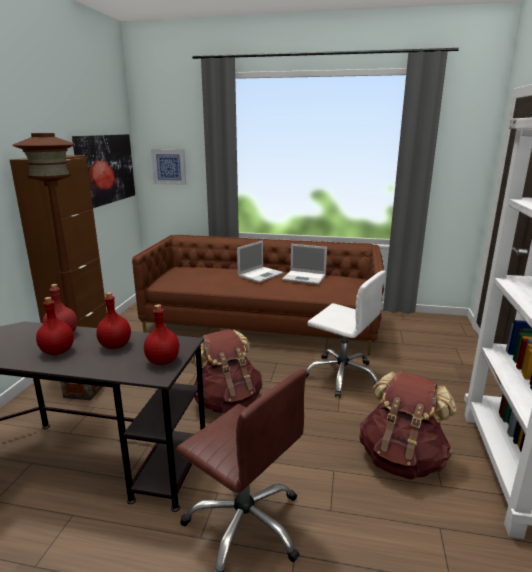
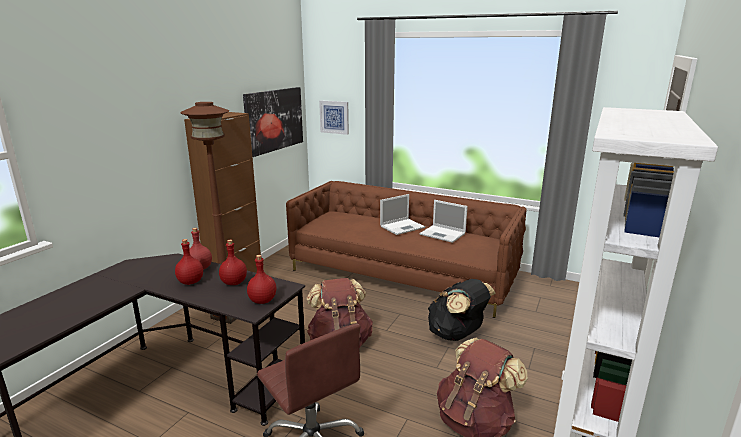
camera: 15 degrees right, 0 degrees up
(342, 375) = (457, 334): white office chair -> black backpack

